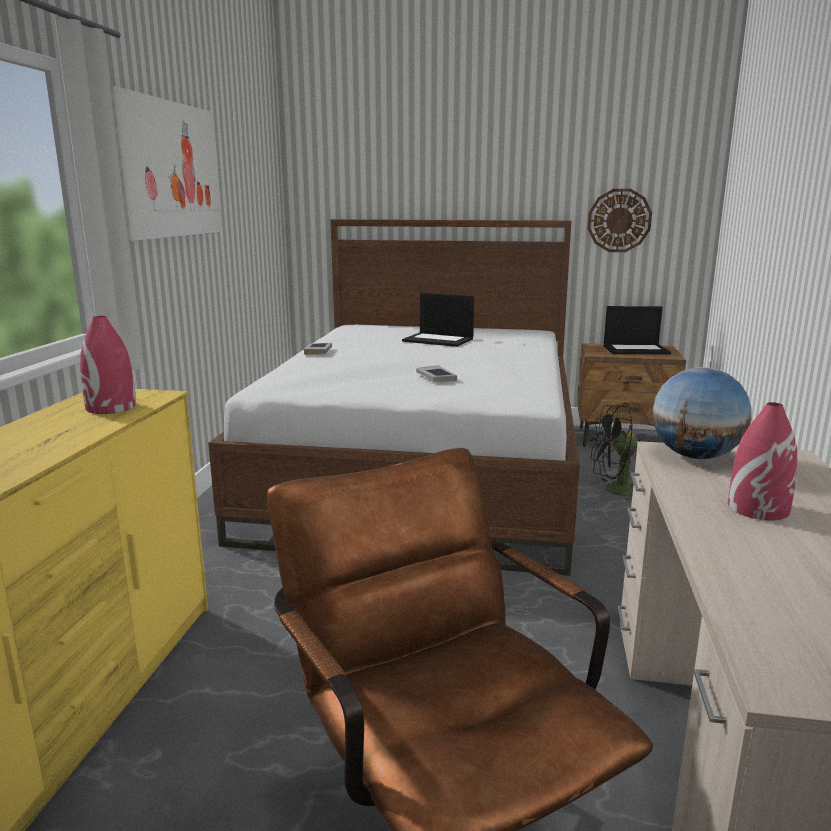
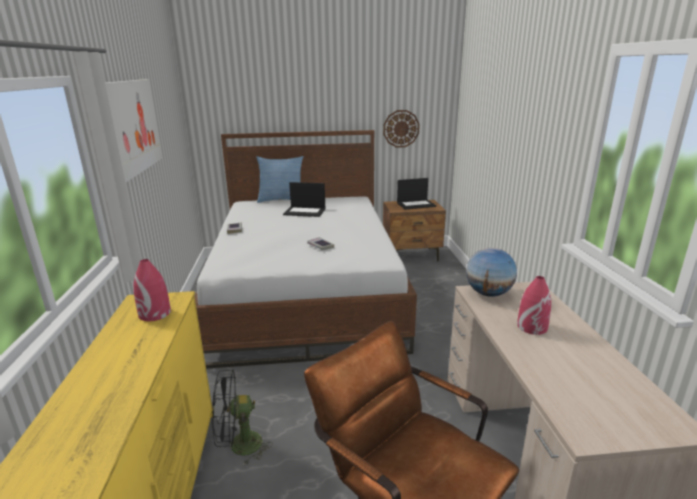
camera: 15 degrees left, 5 degrees up
(412, 326) = (281, 200): none -> pillow
(614, 491) = (418, 293): black fan -> black fan (238, 446)

